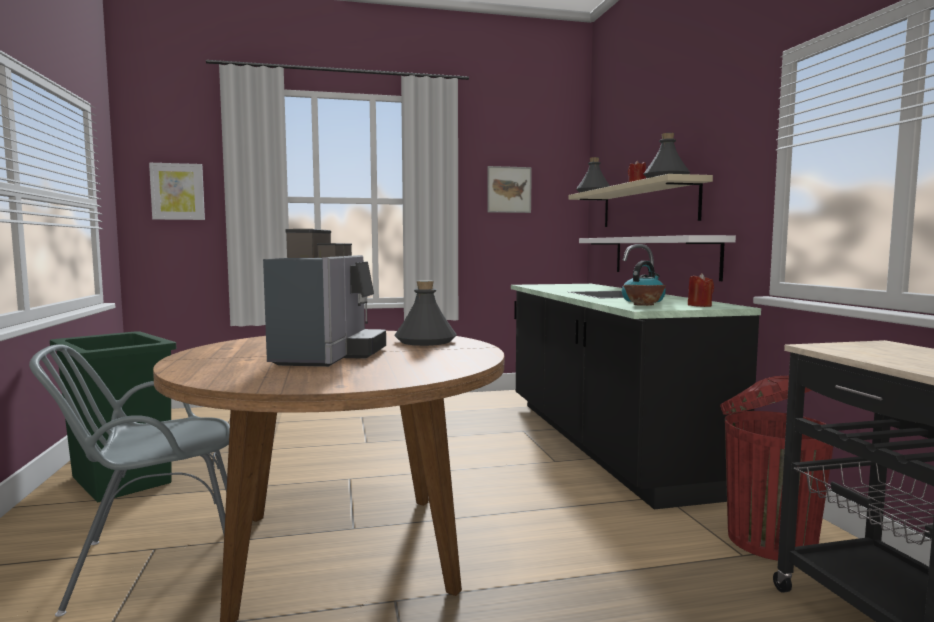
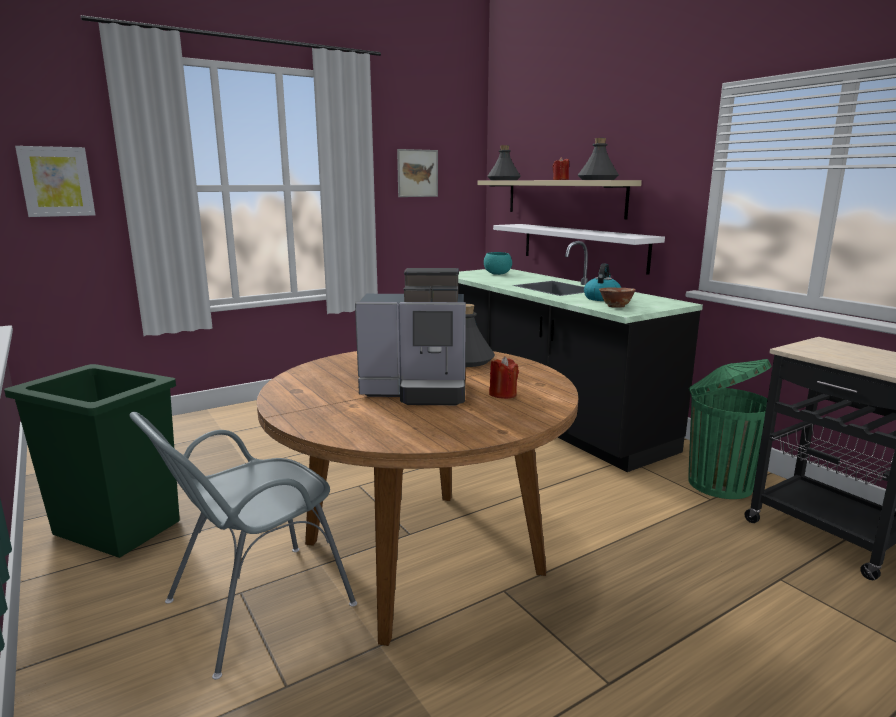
camera: 20 degrees left, 10 degrees up
(329, 356) = (418, 391): coffee machine -> coffee machine turned 105 degrees clockwise
(572, 286) = (497, 274): none -> turquoise bowl
(699, 305) = (656, 304): red candle -> red candle (503, 394)
(768, 539) = (717, 483): red trash can -> green trash can

